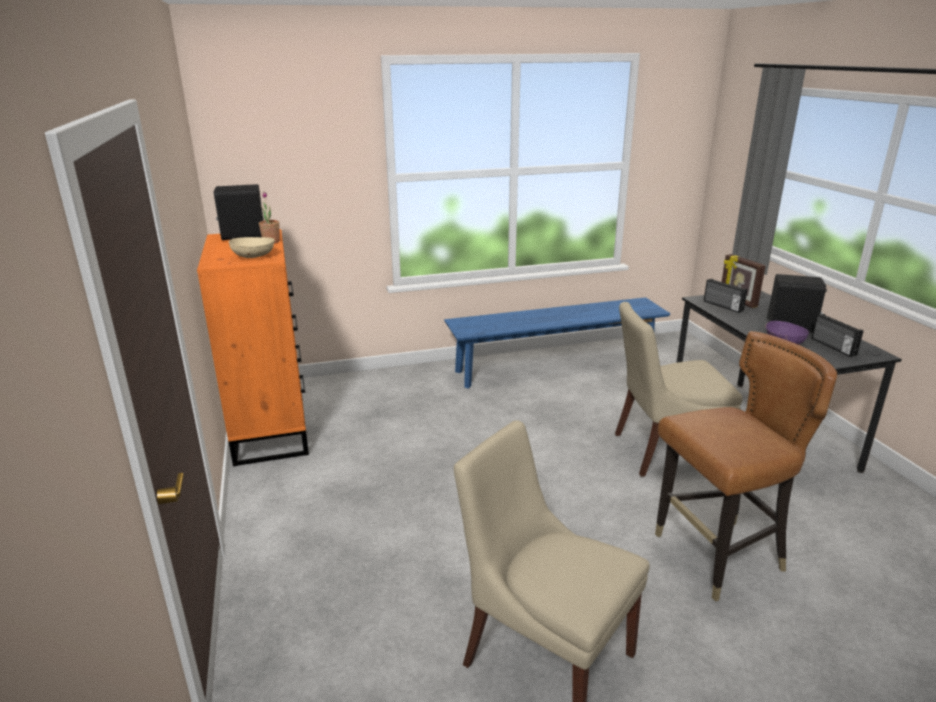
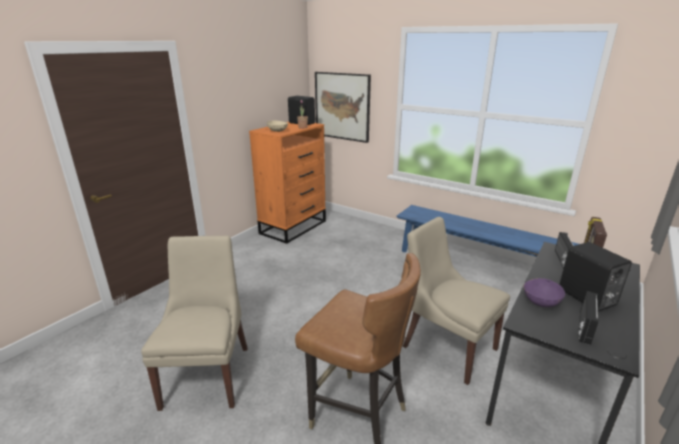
camera: 50 degrees right, 0 degrees up
(281, 194) = (342, 106): none -> picture

